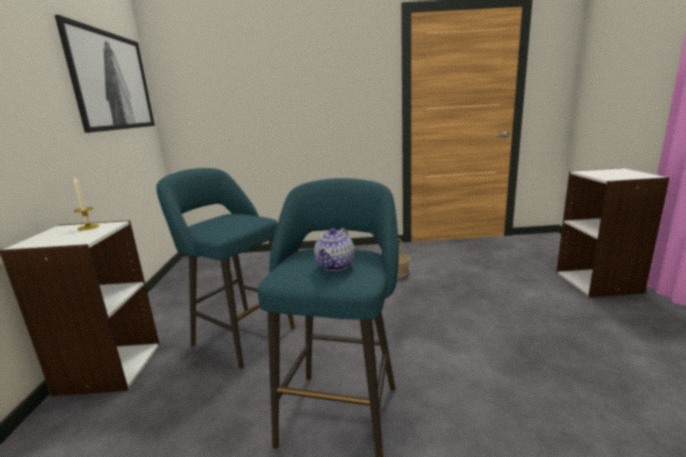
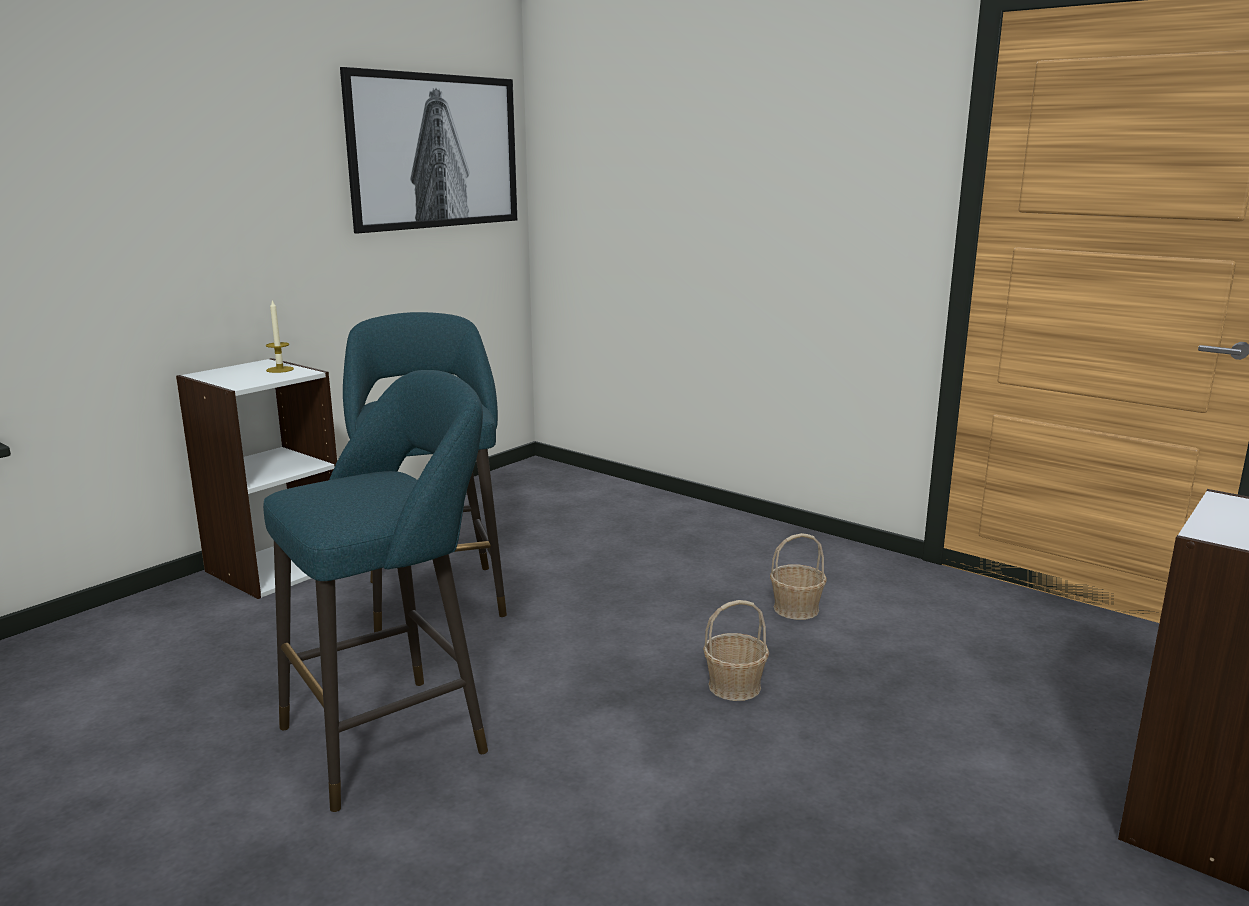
camera: 40 degrees right, 0 degrees up
(335, 265) = (352, 499): teapot -> none
(428, 308) = (735, 686): none -> basket

